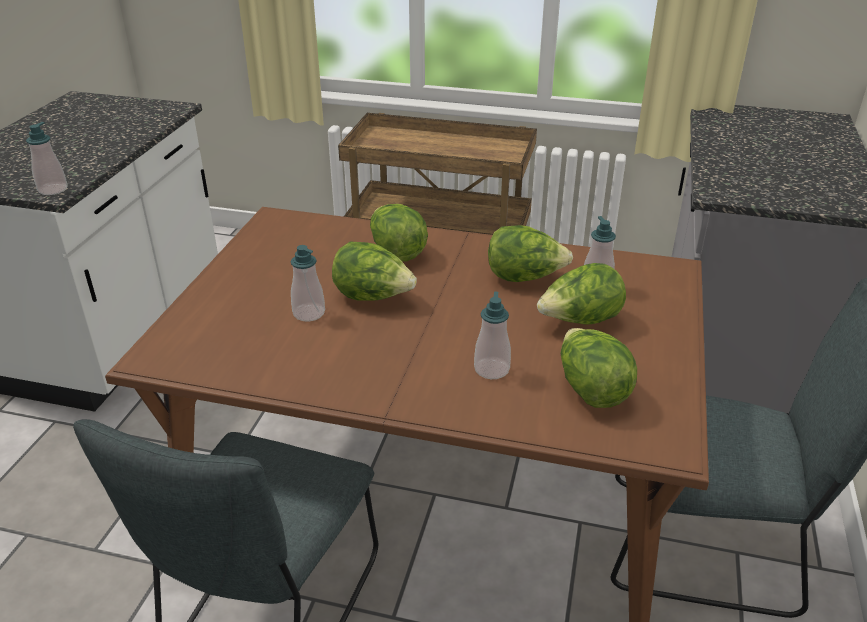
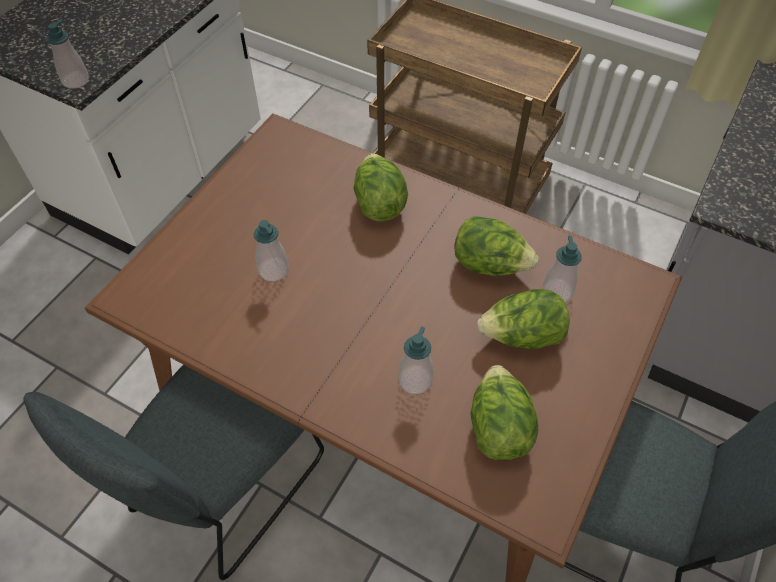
camera: 15 degrees right, 20 degrees up
(373, 297) = (337, 261): lettuce -> none

